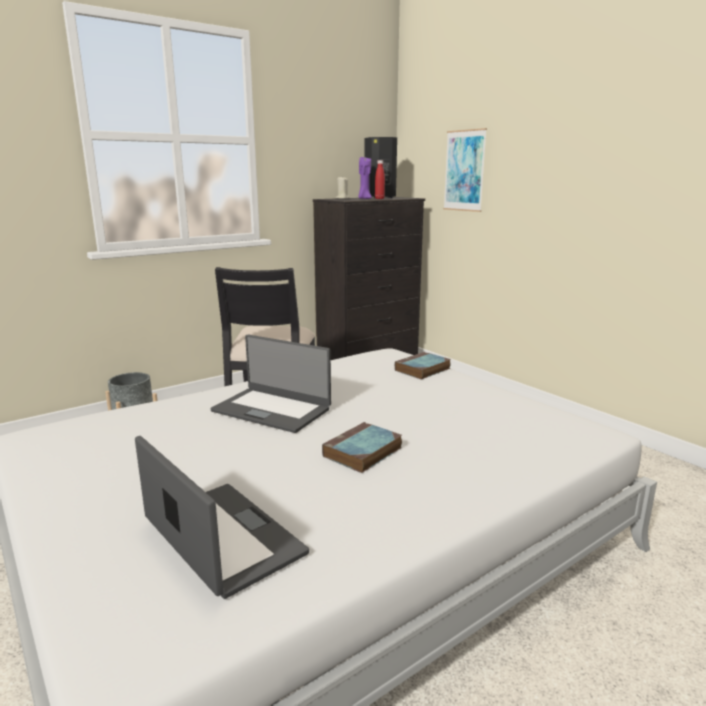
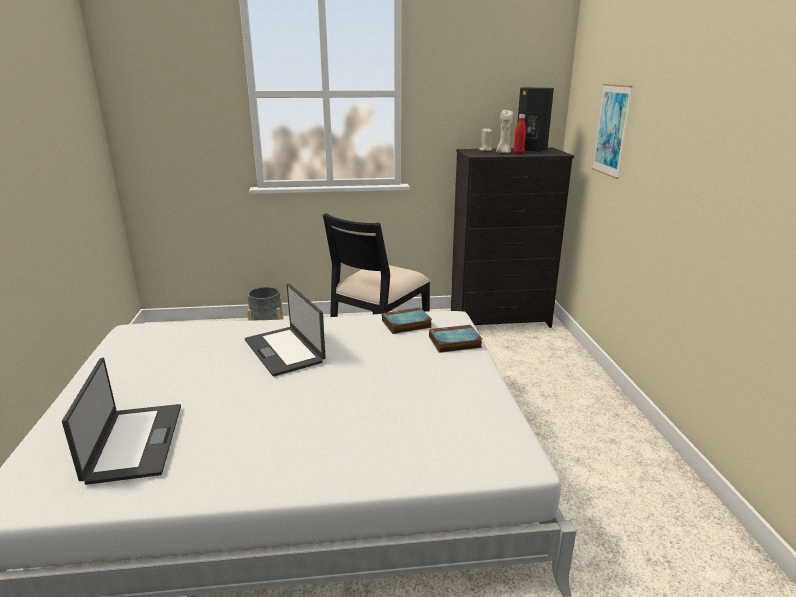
camera: 30 degrees right, 5 degrees up
(362, 453) = (293, 409): book -> book (405, 324)
(364, 199) = (503, 153): purple candle -> beige candle

